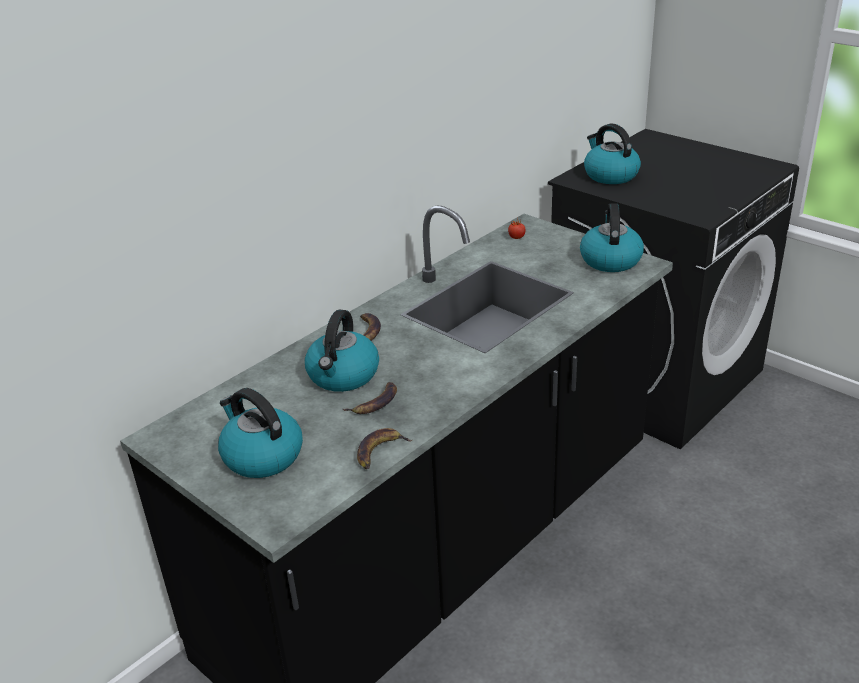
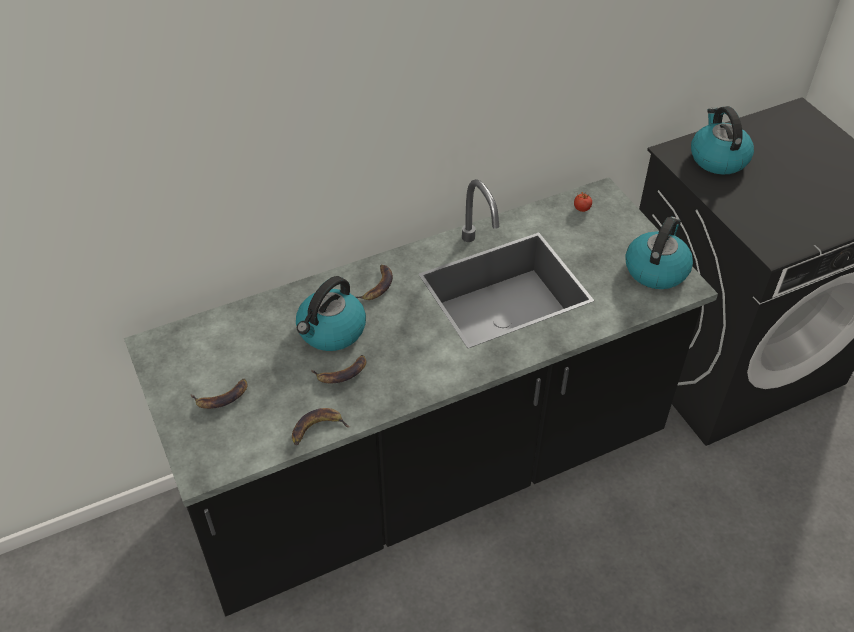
camera: 20 degrees right, 15 degrees up
(261, 456) = (222, 397): kettle -> banana

